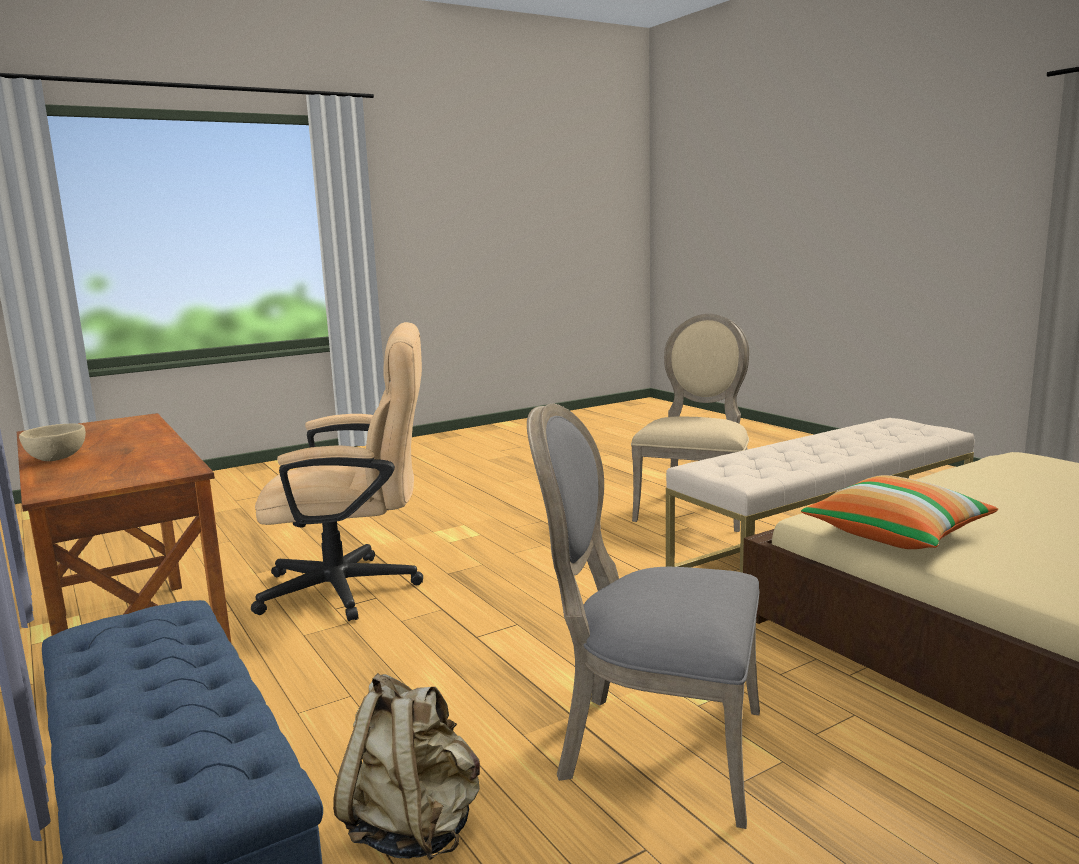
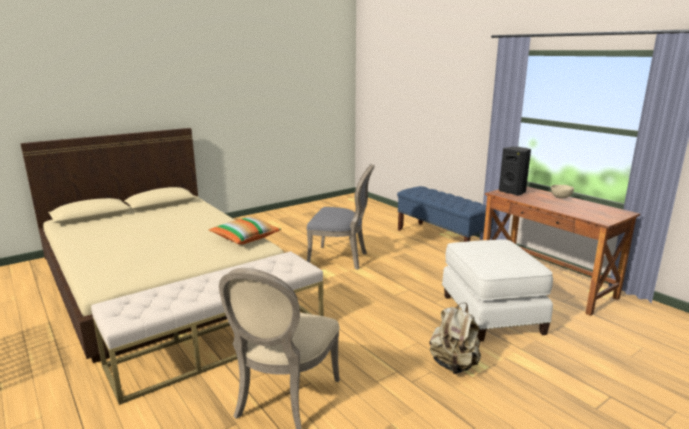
camera: 175 degrees right, 5 degrees up
(131, 473) = (513, 192): none -> black speaker
(355, 588) = (490, 314): beige office chair -> white ottoman
(414, 828) = (397, 245): beige backpack -> beige backpack (454, 365)

